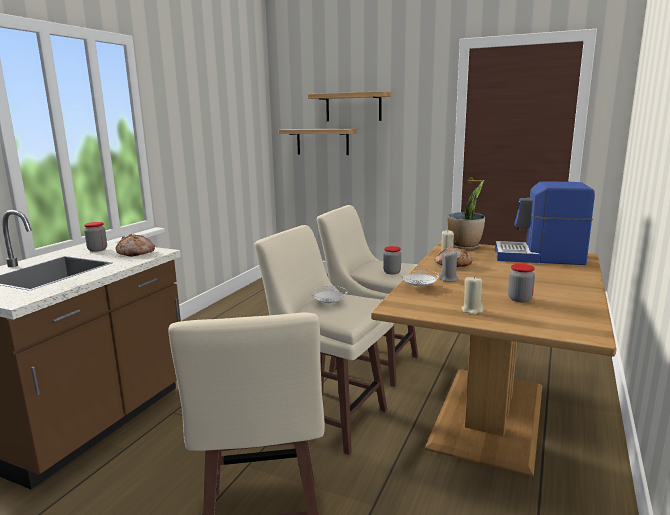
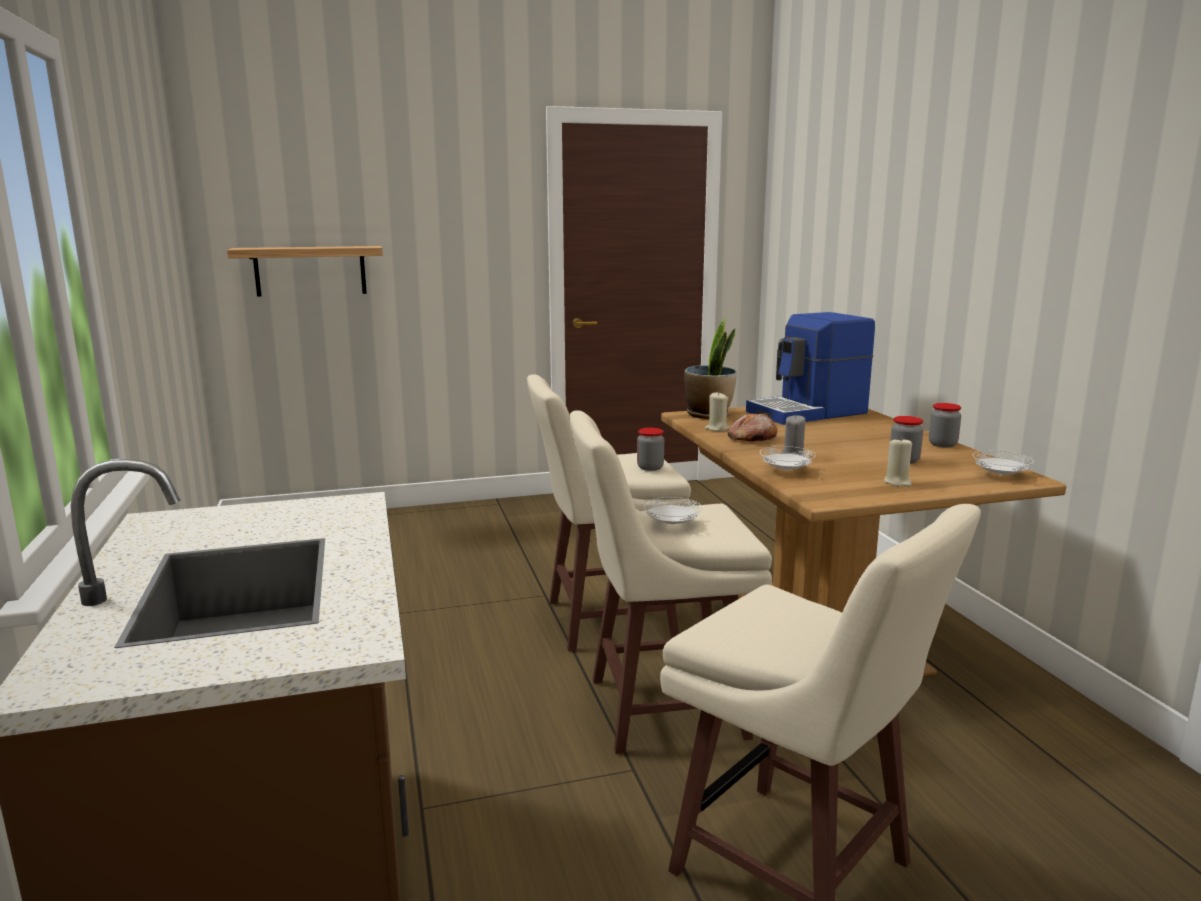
camera: 40 degrees left, 0 degrees up
(97, 250) = (207, 527): jar -> jar (942, 444)
(136, 253) = (316, 513): bread -> none
(353, 107) = (370, 208): shelf -> none
(569, 326) = (1000, 475): none -> white plate

